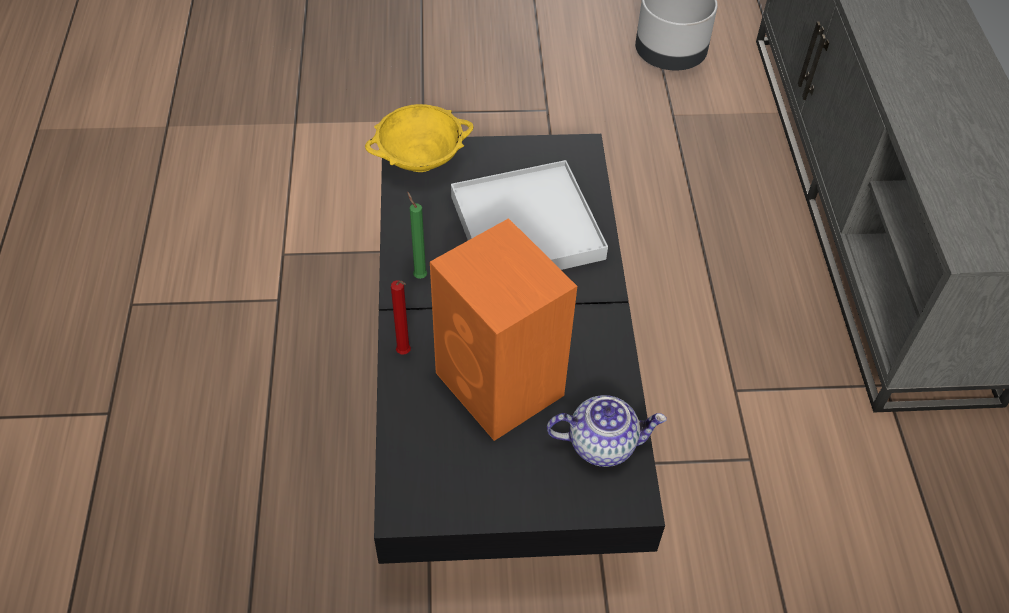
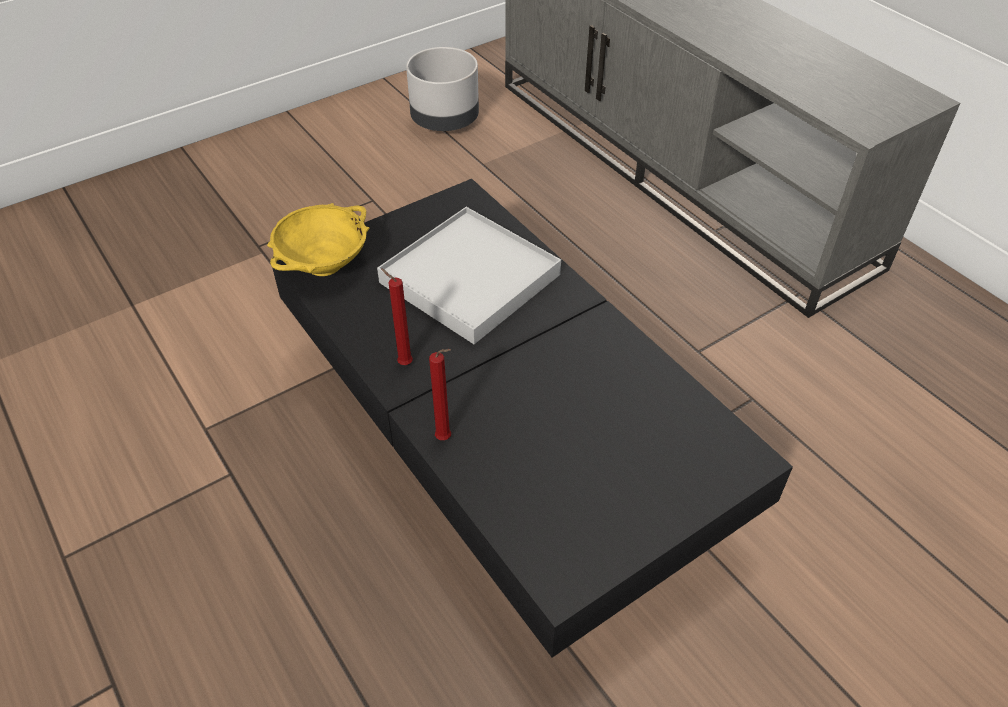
camera: 30 degrees left, 5 degrees down
(419, 275) = (403, 363): green candle -> red candle
(501, 386) = (559, 422): orange speaker -> none
(602, 443) = (685, 425): teapot -> none

